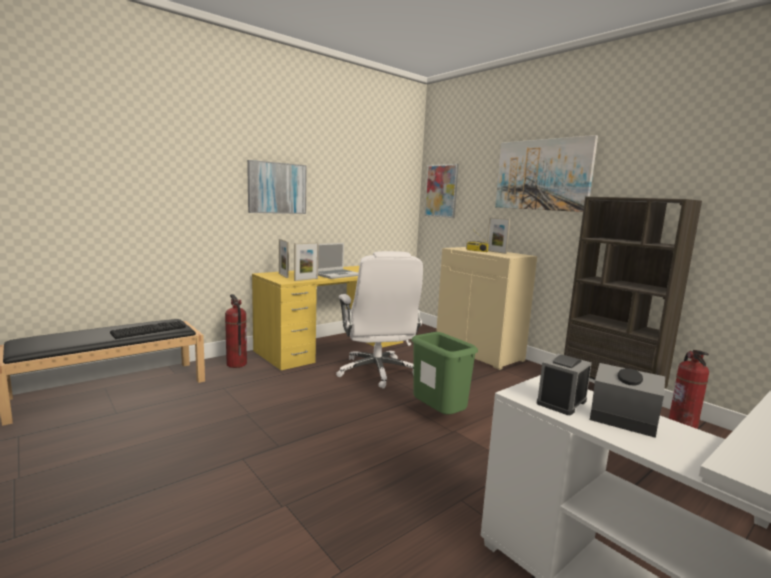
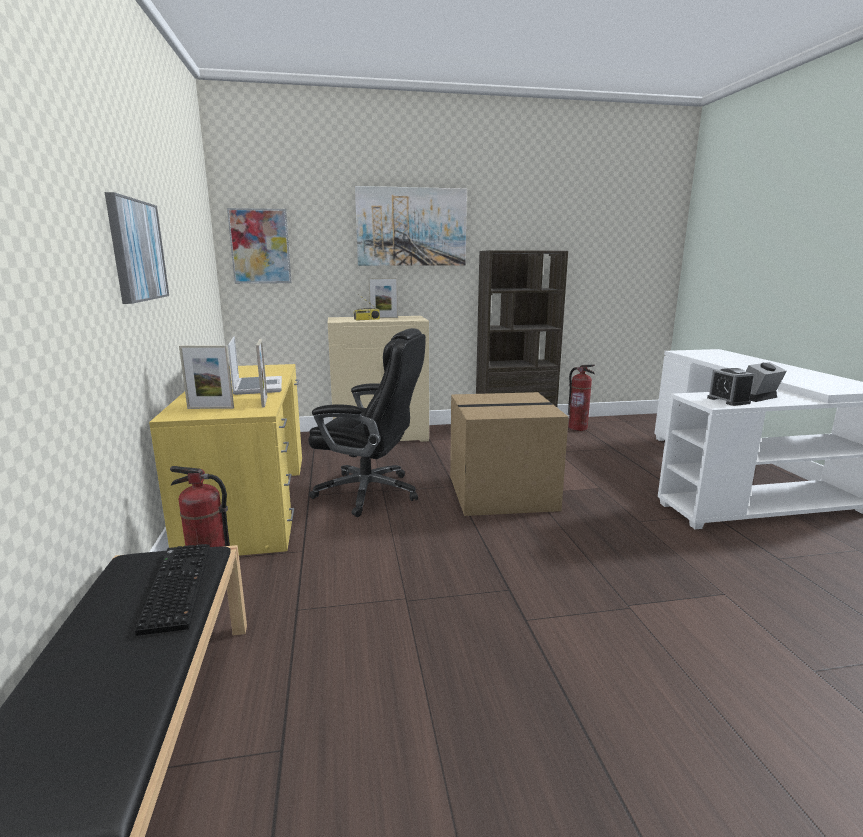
camera: 60 degrees left, 5 degrees up
(377, 372) = (370, 492): white office chair -> black office chair
(439, 417) = (502, 492): green trash can -> cardboard box

